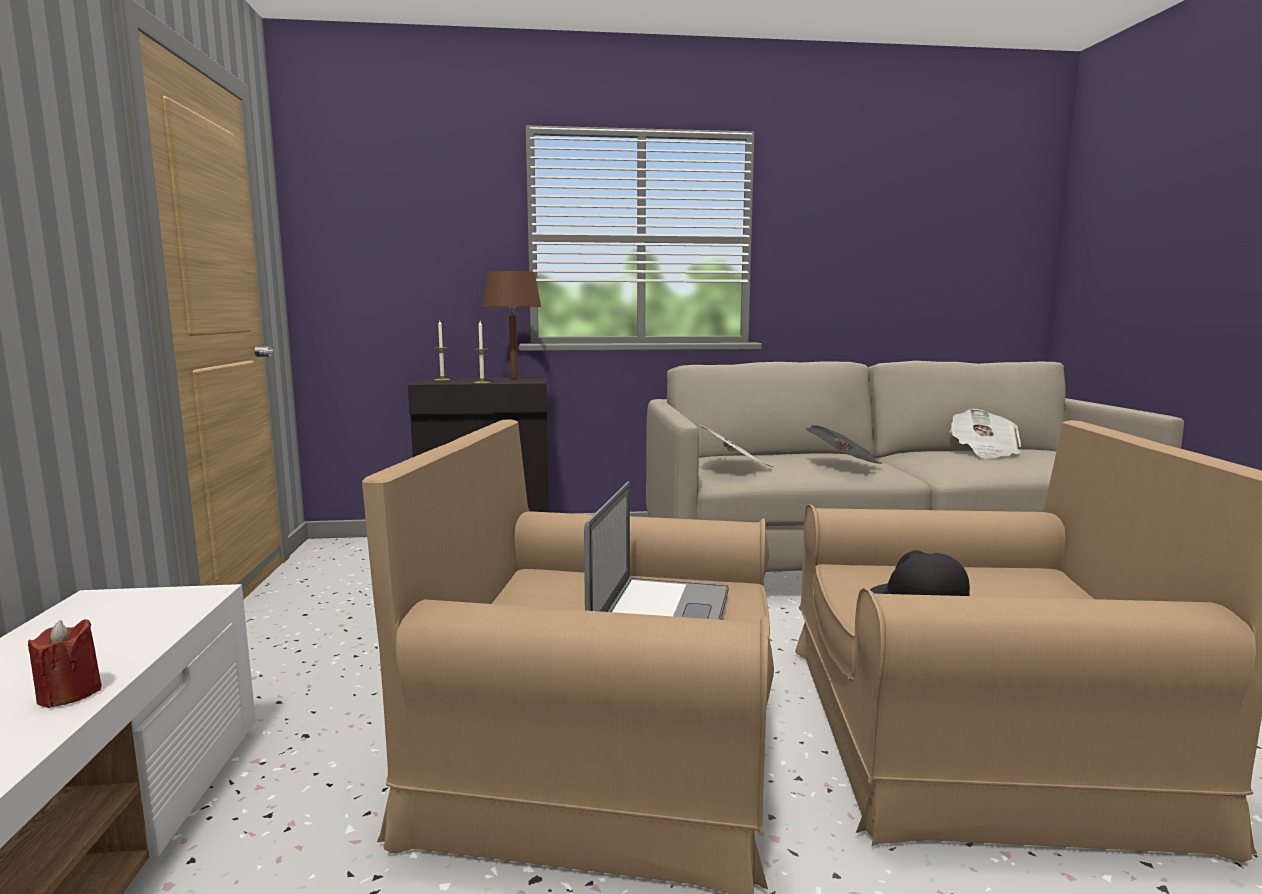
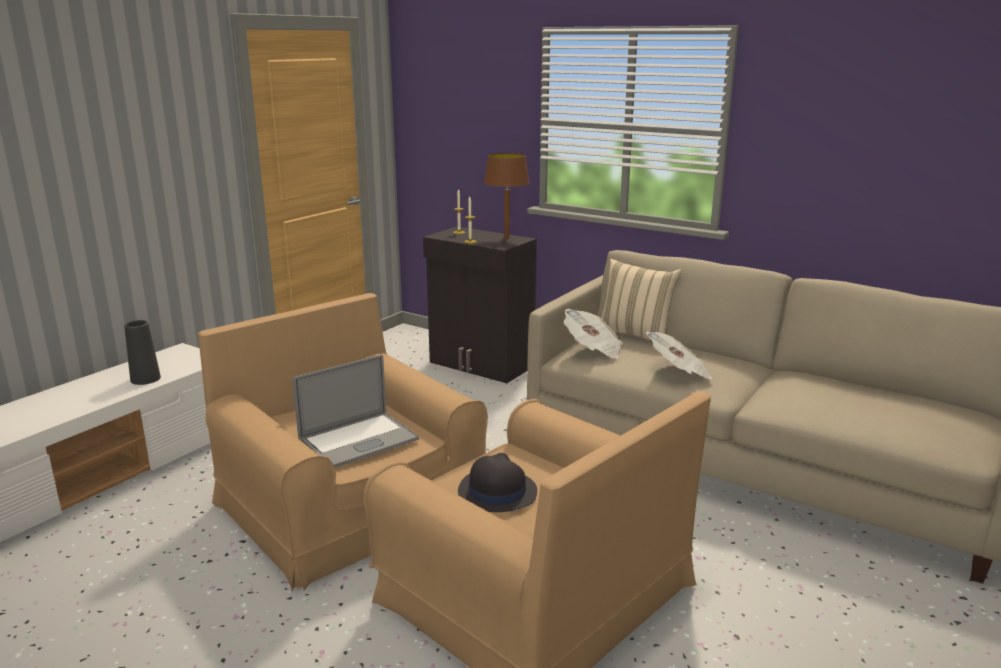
camera: 40 degrees right, 10 degrees up
(69, 694) = (117, 393): red candle -> none
(102, 654) = (145, 379): none -> black vase
(733, 453) = (635, 335): none -> beige pillow
(984, 452) = (857, 394): newspaper -> none

